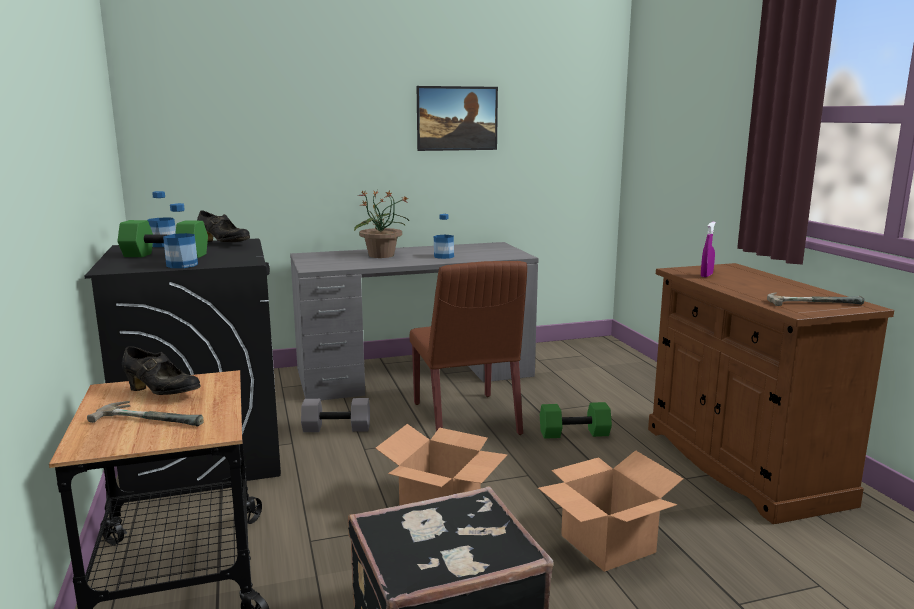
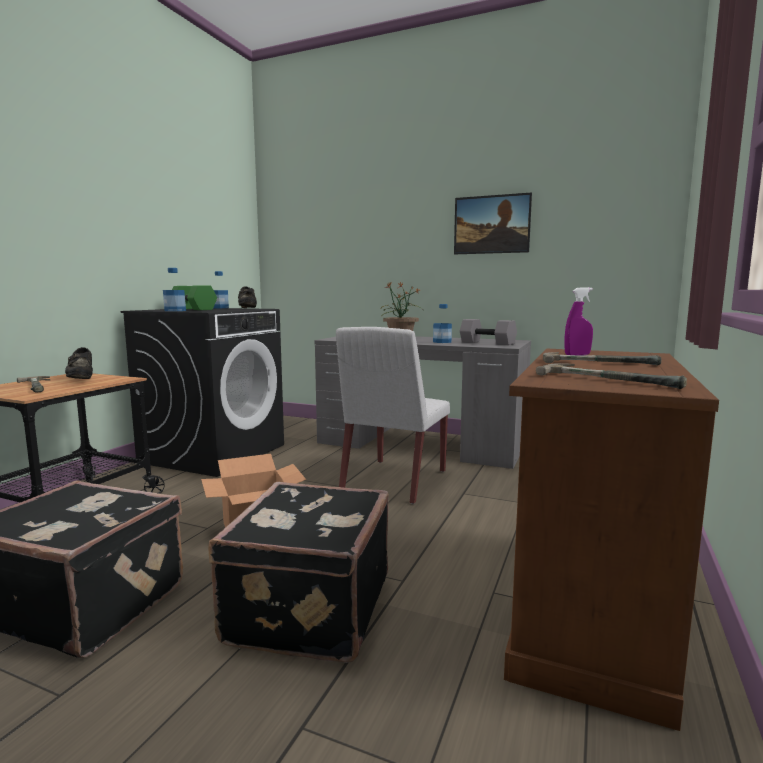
camera: 40 degrees right, 5 degrees down
(337, 428) = (302, 461): grey dumbbell -> grey dumbbell (488, 343)
(466, 419) = (394, 481): brown chair -> white chair
(574, 433) = (460, 517): green dumbbell -> none
(609, 544) = (306, 608): cardboard box -> black suitcase
(746, 283) = (597, 362): none -> hammer

